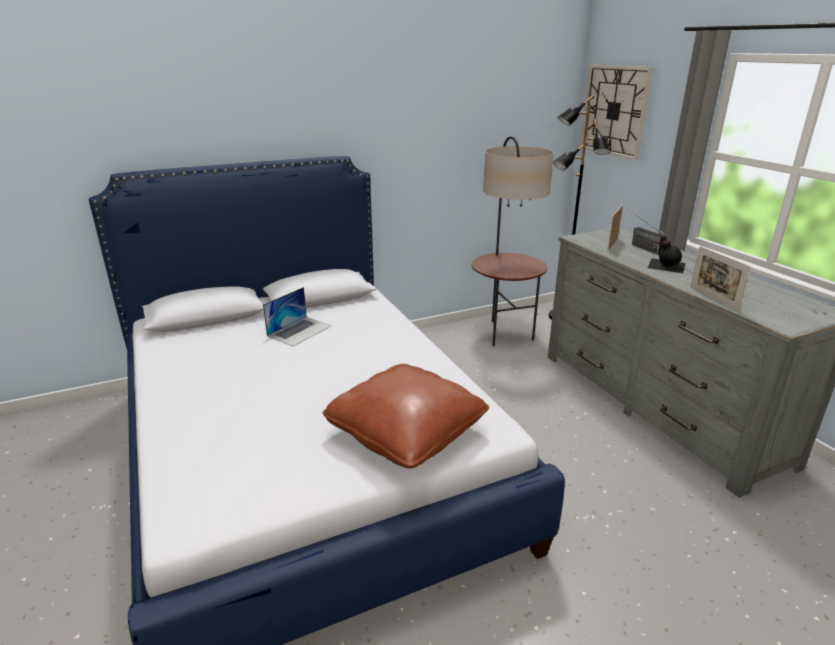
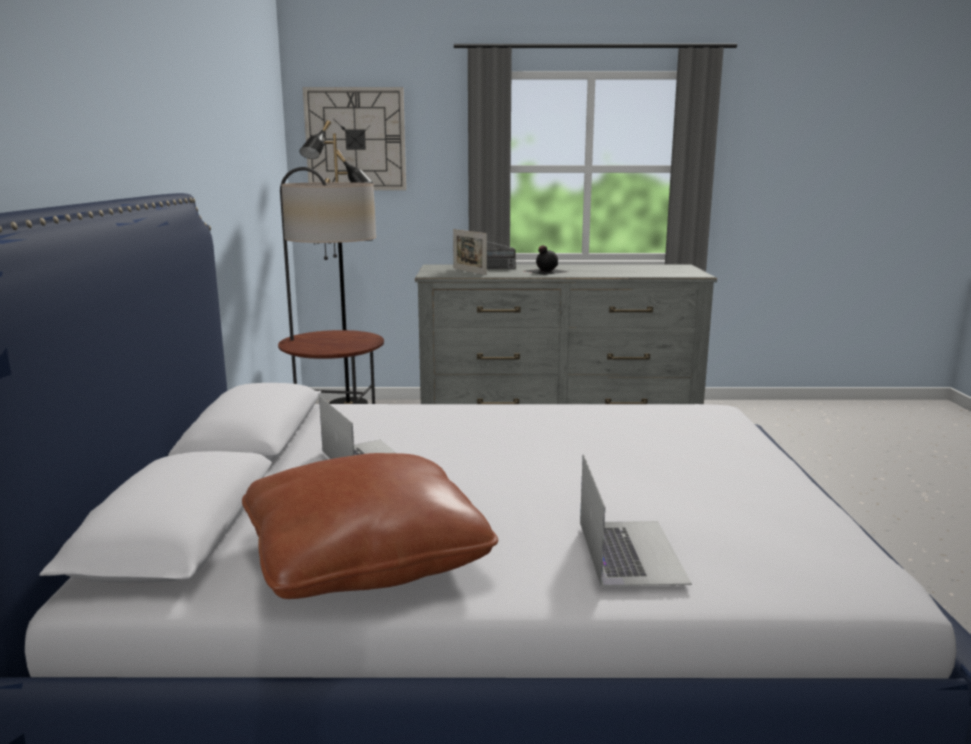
camera: 65 degrees left, 10 degrees down
(200, 425) = (630, 551): none -> laptop
(406, 432) = (701, 442): brown pillow -> brown pillow (364, 557)
(713, 298) = (631, 275): picture frame -> none

